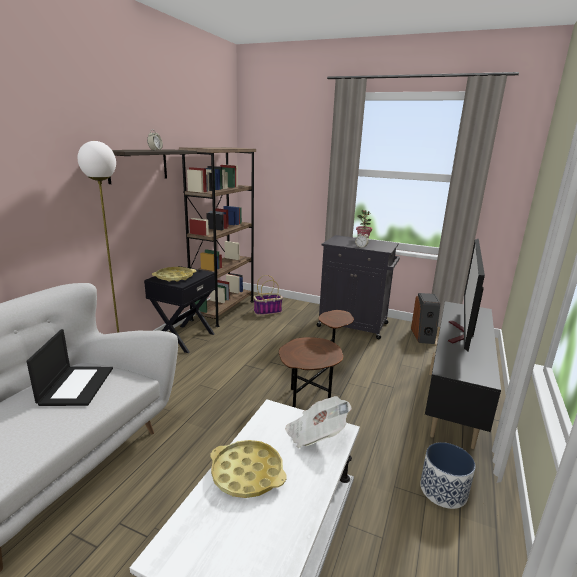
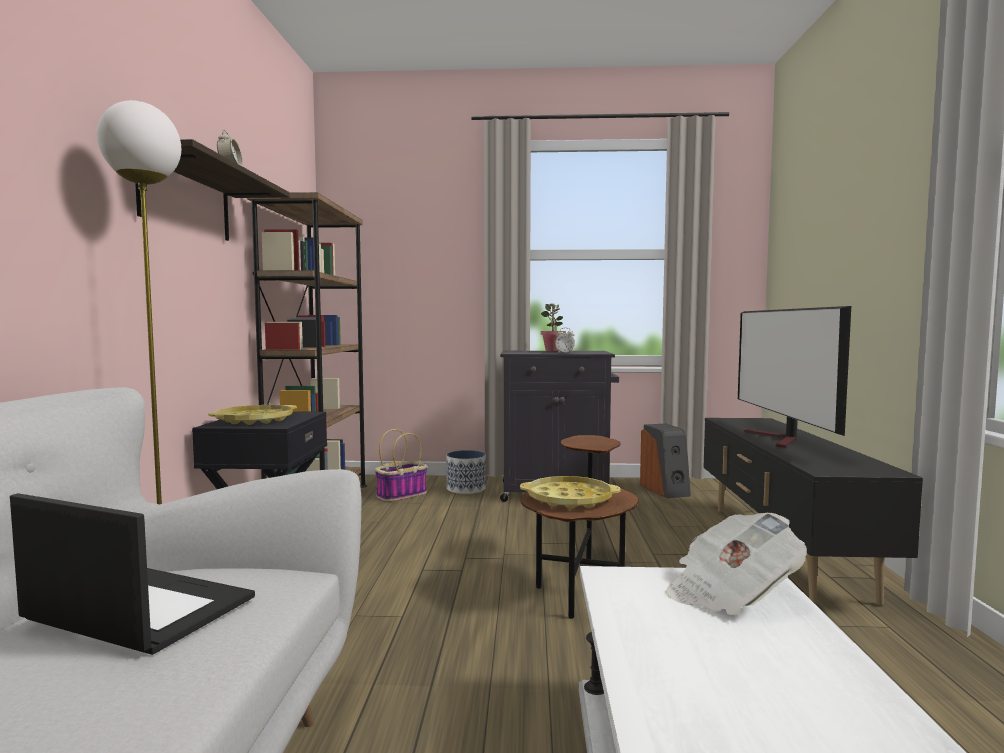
camera: 20 degrees left, 15 degrees down
(76, 385) = (137, 610): laptop -> laptop turned 45 degrees counterclockwise
(247, 473) = (693, 680): yellow tray -> yellow tray (569, 499)
(443, 491) = (913, 671): planter -> planter (466, 489)

